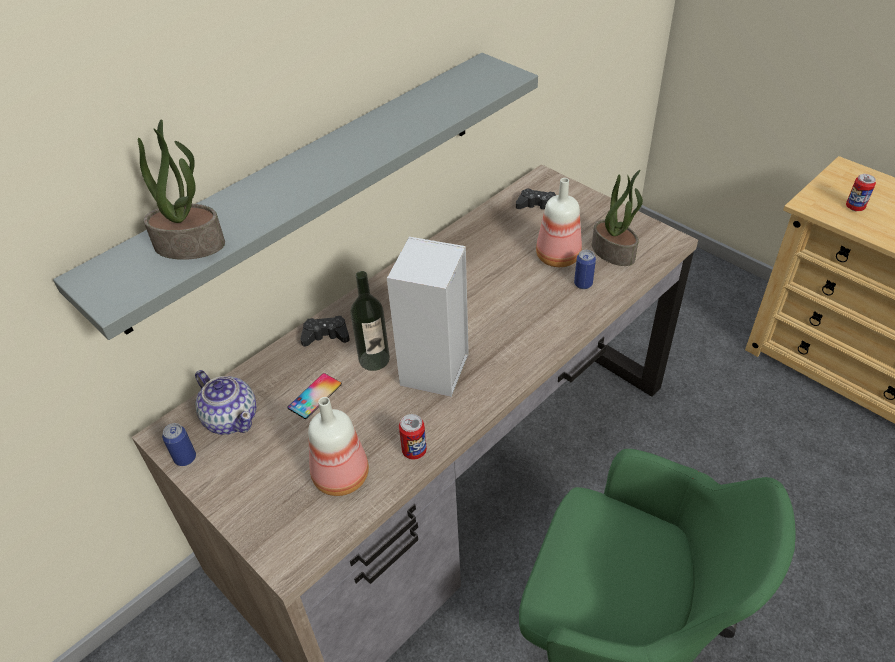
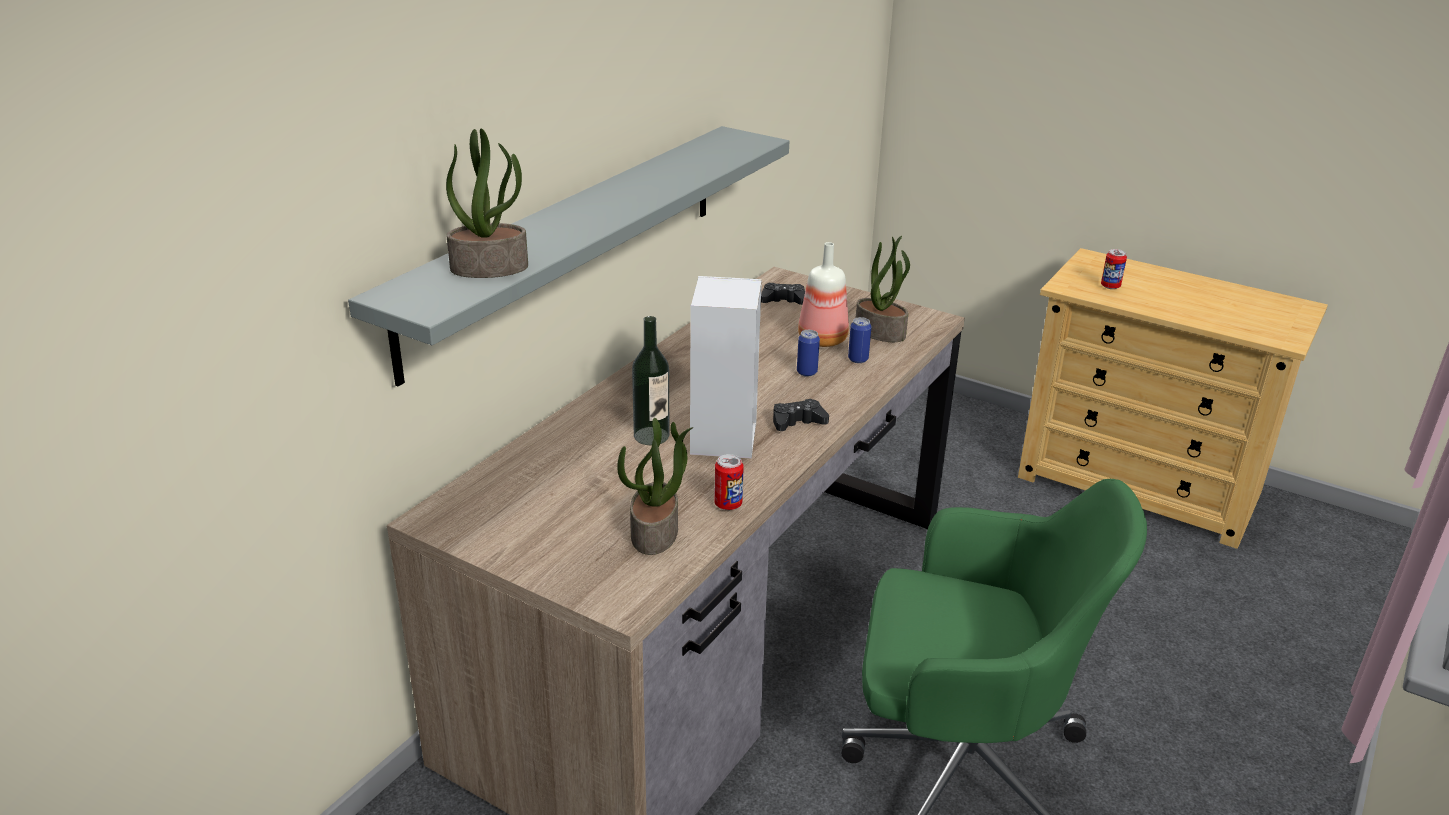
camera: 15 degrees left, 15 degrees down
(185, 458) = (463, 536): can -> can (807, 372)
(231, 418) = (504, 497): teapot -> none
(315, 396) = (595, 471): phone -> none
(326, 335) = (586, 421): black game controller -> black game controller (797, 422)
(342, 477) = (655, 533): bottle -> potted plant

